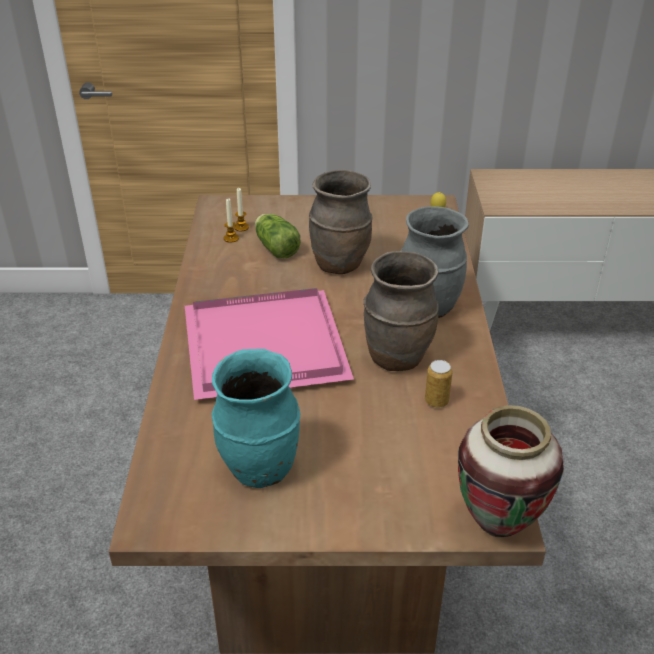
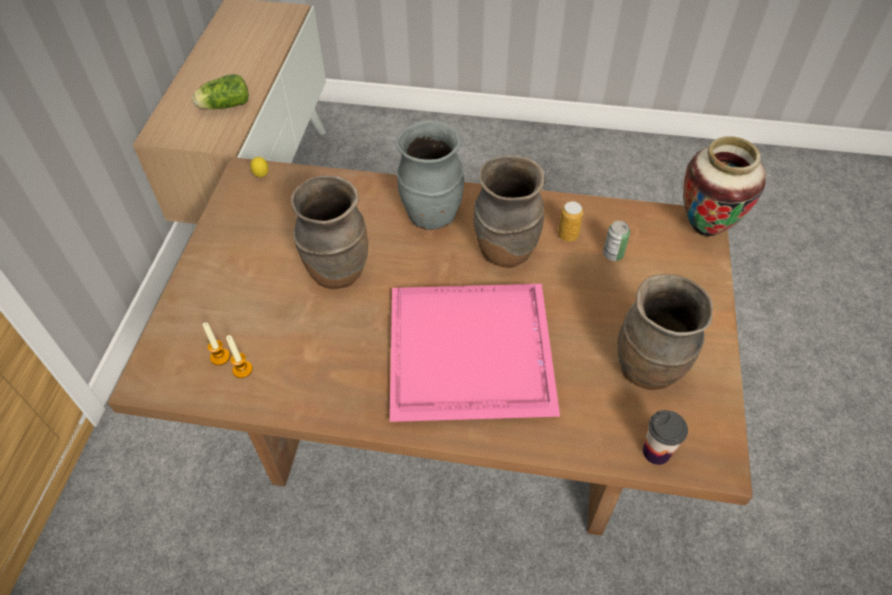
camera: 80 degrees left, 15 degrees up
(161, 474) = (656, 452): none -> cup
(260, 469) = (648, 370): turquoise vase -> brown vase
(275, 247) = (280, 326): lettuce -> lettuce (223, 106)
(420, 438) = (613, 254): none -> can

